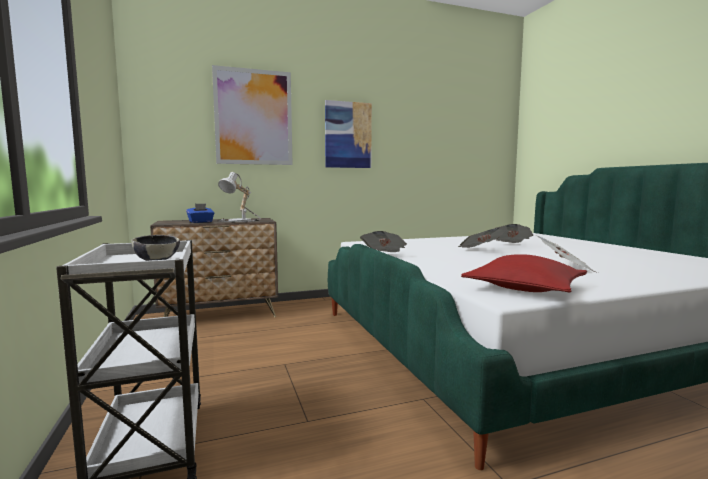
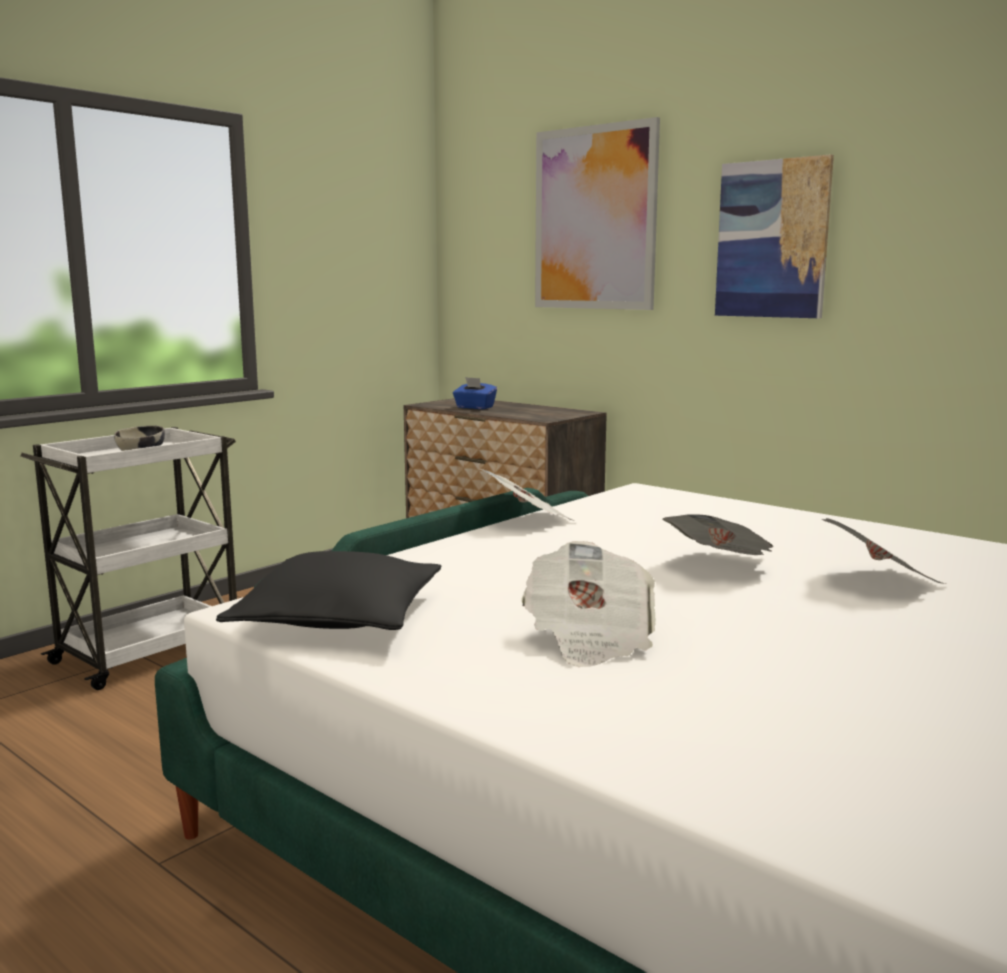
camera: 60 degrees right, 5 degrees up
(241, 221) = (524, 413): table lamp -> none
(524, 288) = (338, 617): red pillow -> black pillow

